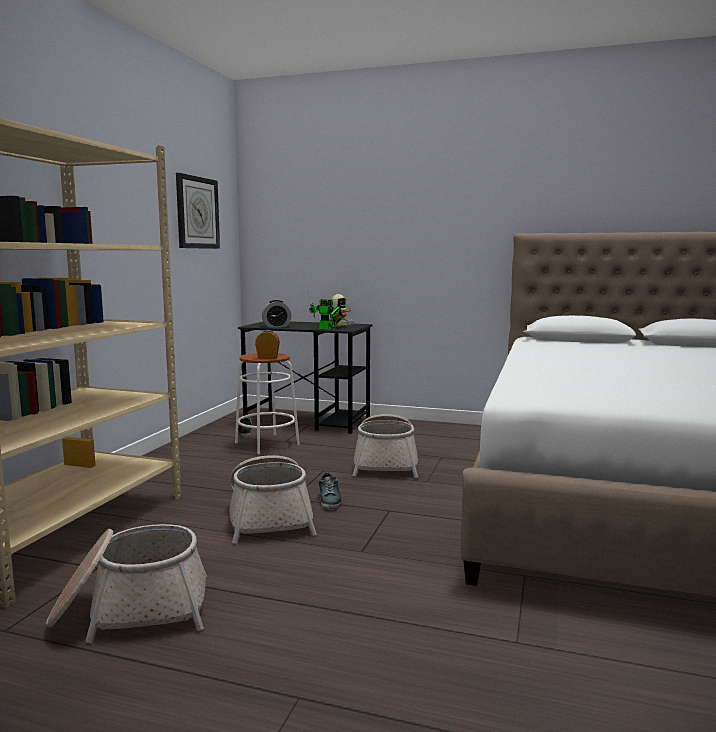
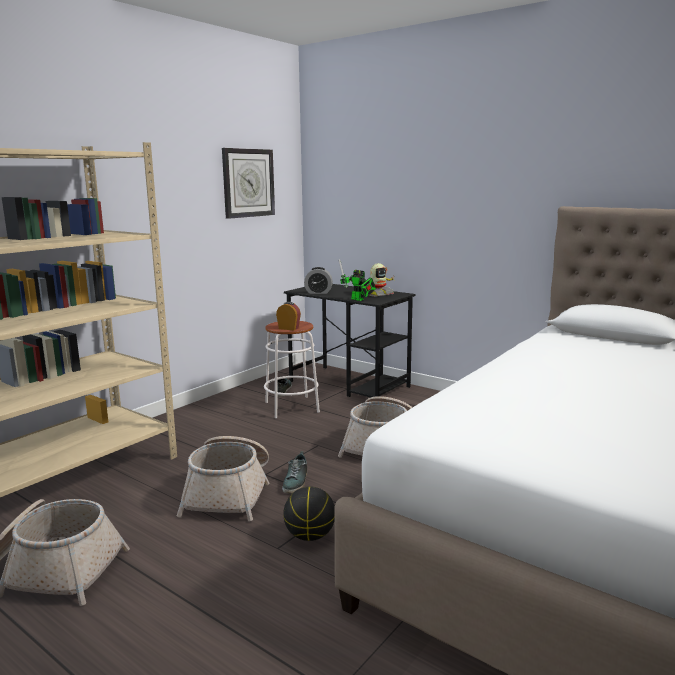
camera: 20 degrees right, 5 degrees up
(383, 538) = (309, 536): none -> basketball

